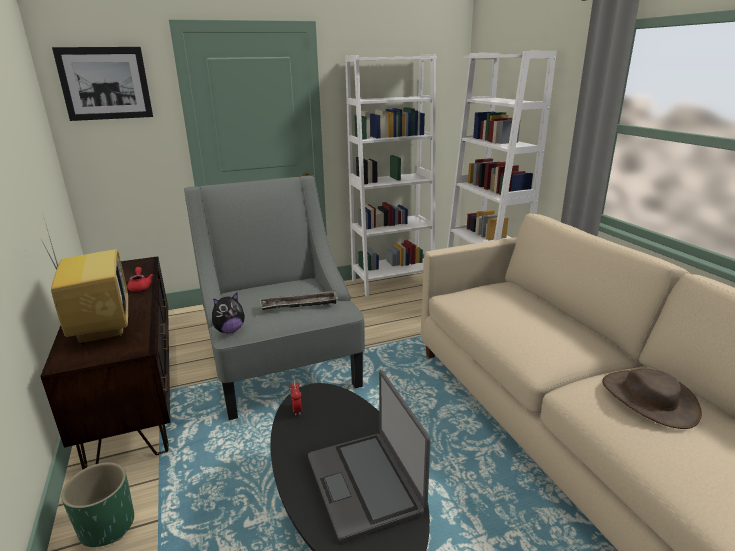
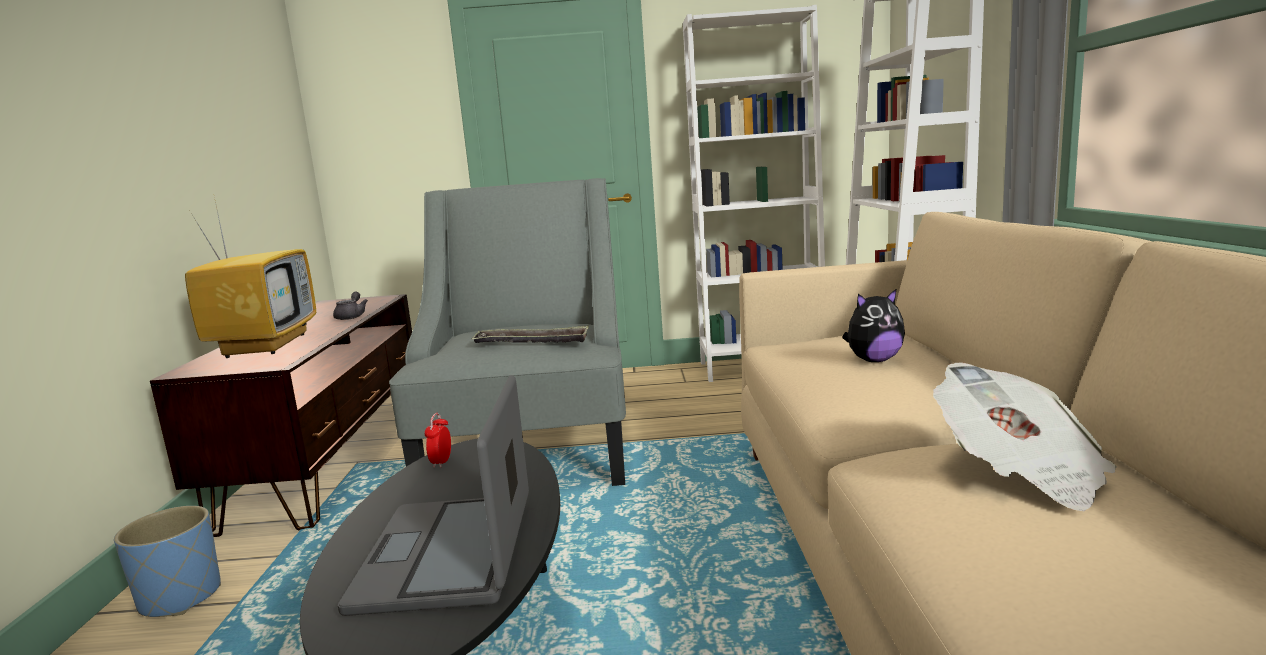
camera: 20 degrees right, 10 degrees down
(105, 83) = (370, 77): picture -> none
(107, 526) = (180, 597): green planter -> blue planter
(140, 287) = (351, 316): red teapot -> grey teapot
(229, 330) = (419, 364): plush toy -> plush toy (873, 360)
(648, 399) = (1020, 472): brown hat -> newspaper

